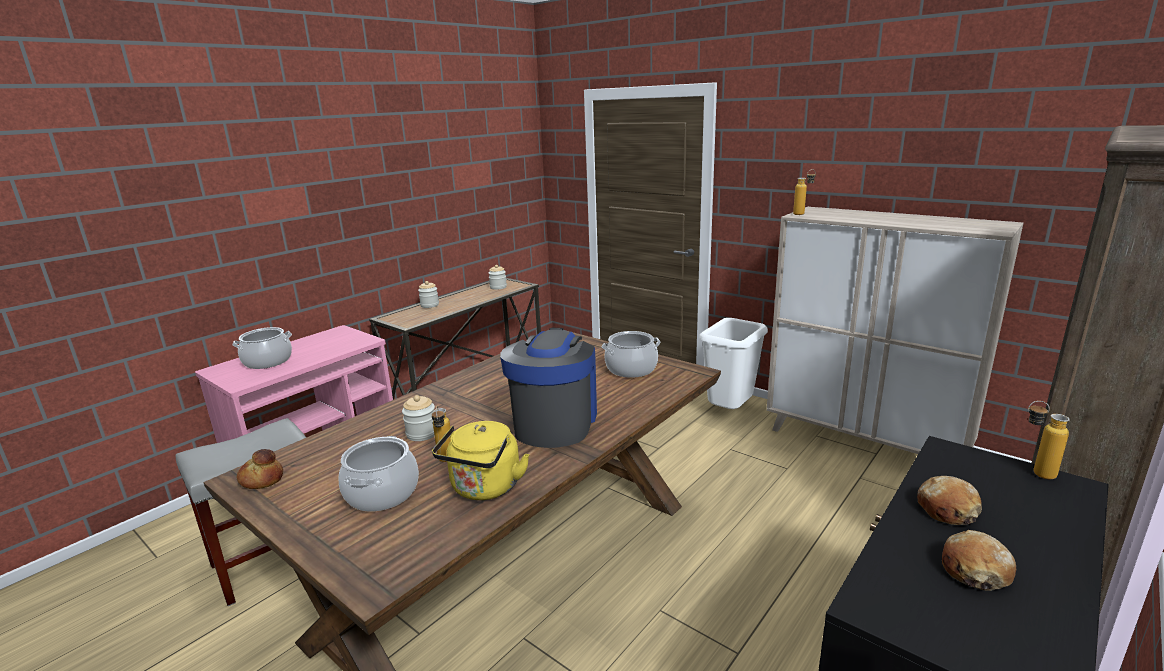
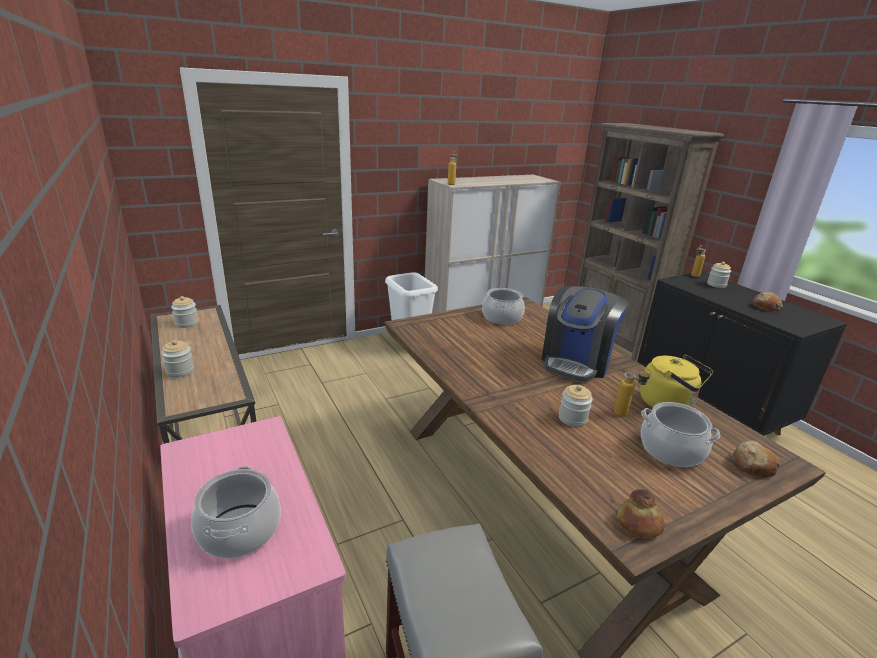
camera: 70 degrees left, 5 degrees up
(554, 422) = (576, 361): coffee machine -> coffee machine turned 90 degrees counterclockwise
(947, 509) = (723, 297): bread -> bread (751, 465)
(1027, 502) = (716, 285): none -> jar

